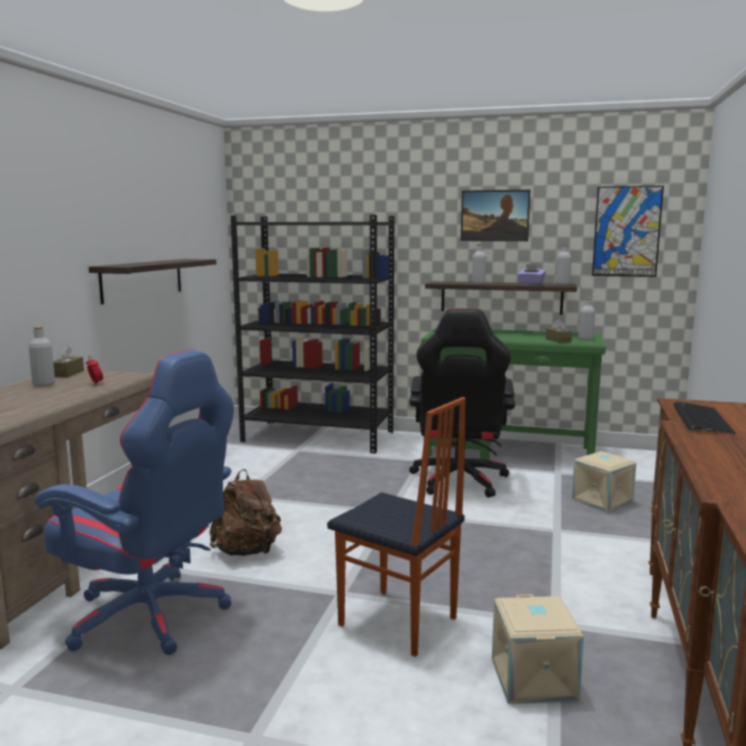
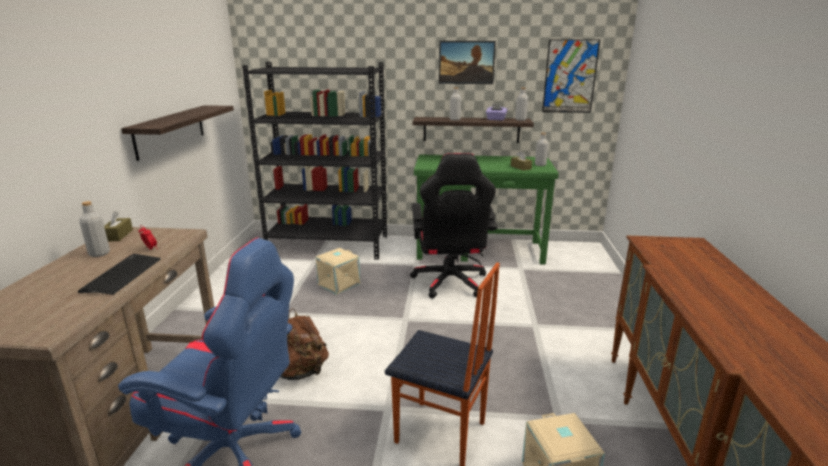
camera: 10 degrees left, 10 degrees up
(602, 501) = (560, 294): beige storage box -> beige storage box (339, 284)
(701, 419) = (672, 261): keyboard -> keyboard (122, 275)

